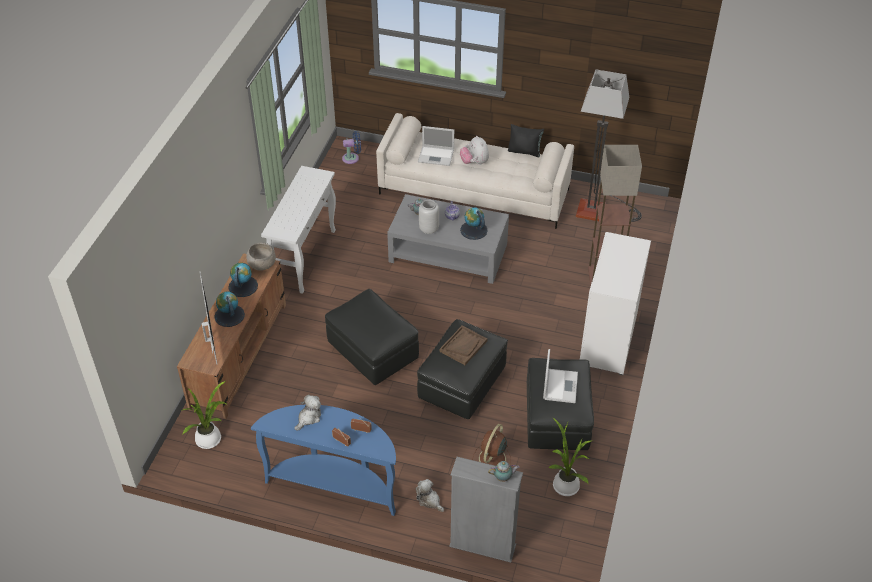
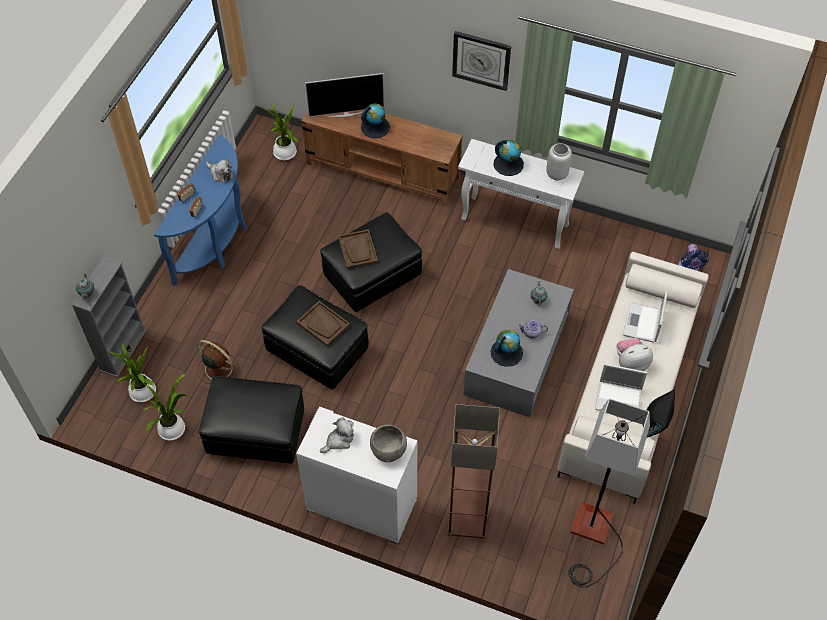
camera: 95 degrees right, 10 degrees up
(230, 167) = (481, 60): none -> wall clock
(243, 286) = (414, 136): globe -> globe (508, 164)
(262, 265) = (442, 150): grey bowl -> grey bowl (388, 450)
(375, 329) = (358, 250): none -> brown tray
(429, 229) = (510, 308): grey vase -> grey vase (556, 174)
(429, 500) = (182, 313): plush toy -> plush toy (339, 440)
(531, 518) = (142, 394): none -> potted plant
(560, 385) = (254, 407): laptop -> laptop (619, 399)

